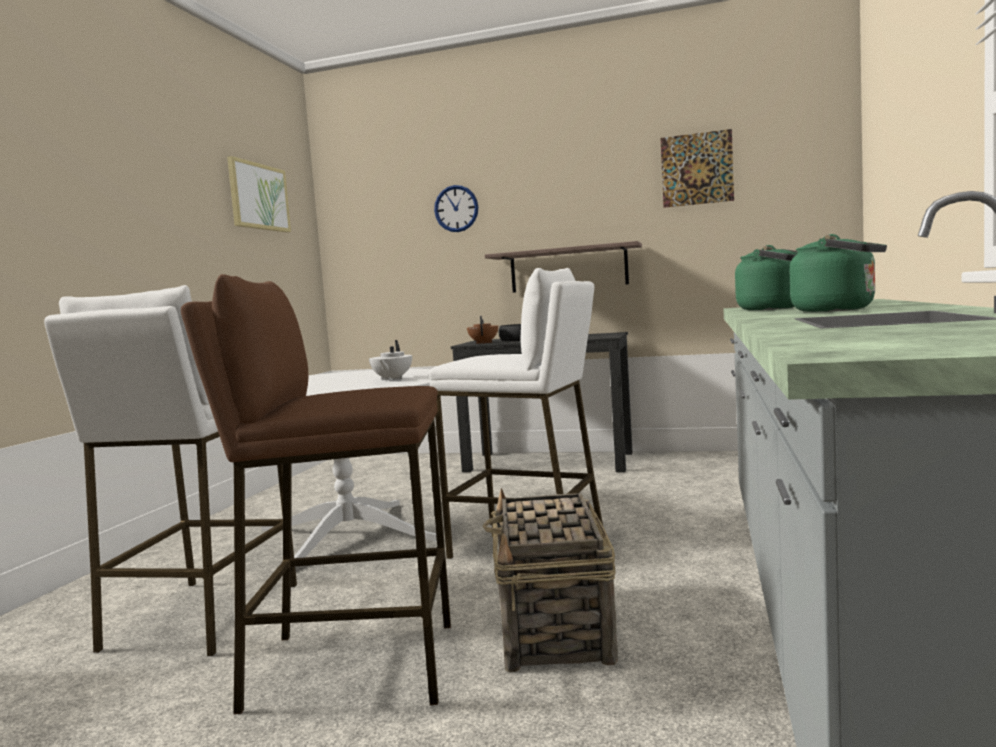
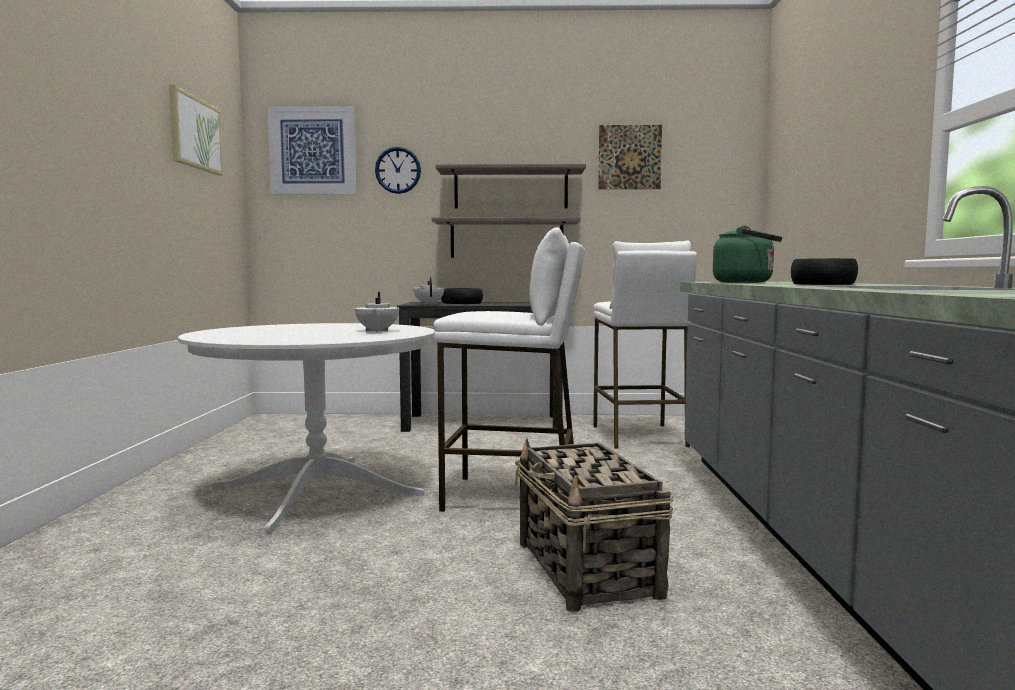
camera: 15 degrees left, 0 degrees up
(201, 616) = (197, 577): white stool -> white stool (639, 436)
(352, 665) = (406, 616): brown stool -> none
(376, 198) = (313, 151): none -> picture
(484, 343) = (429, 304): brown teapot -> white teapot
(569, 217) = (511, 189): none -> shelf
(839, 310) = (824, 284): green kettle -> black bowl

